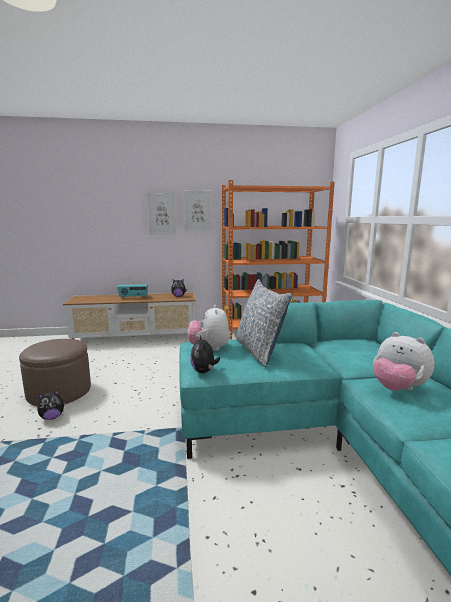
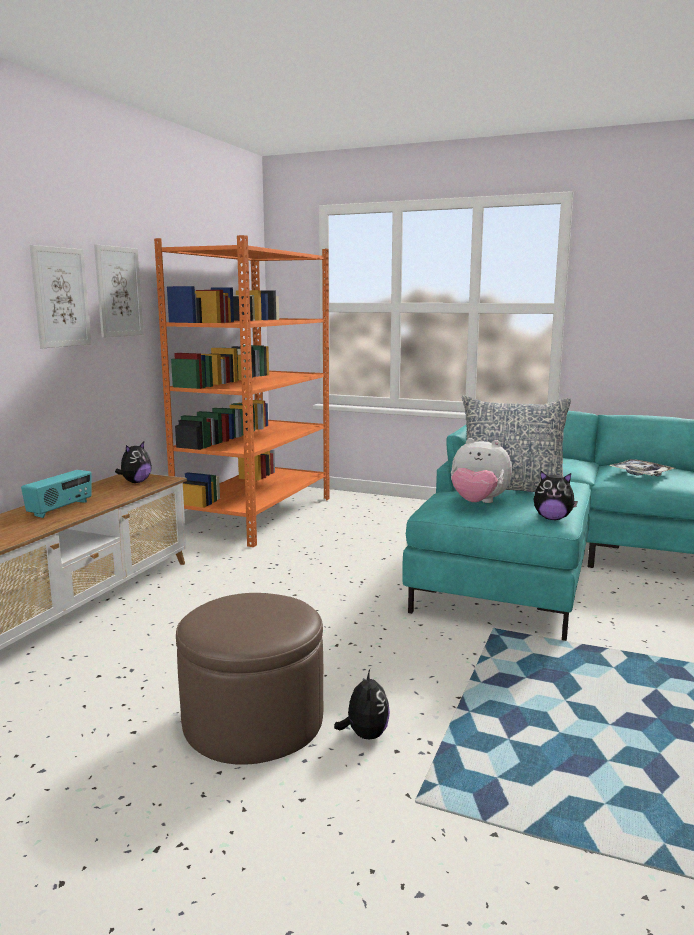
camera: 60 degrees left, 0 degrees up
(398, 389) = (640, 473): plush toy -> tray

